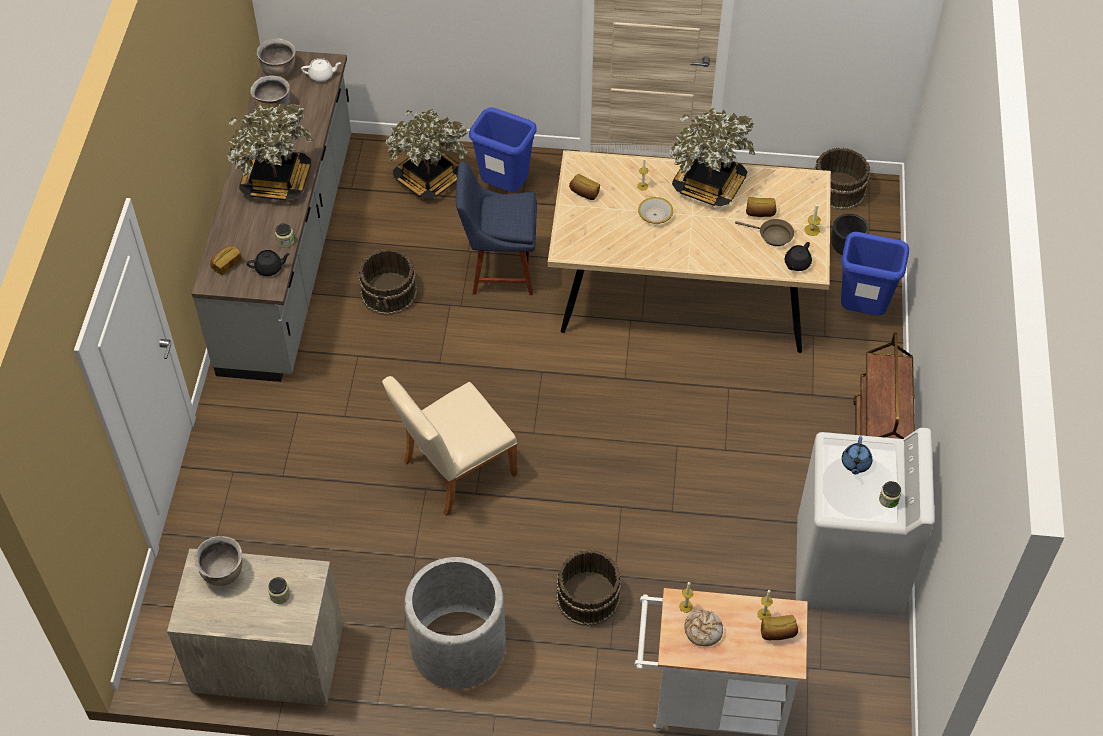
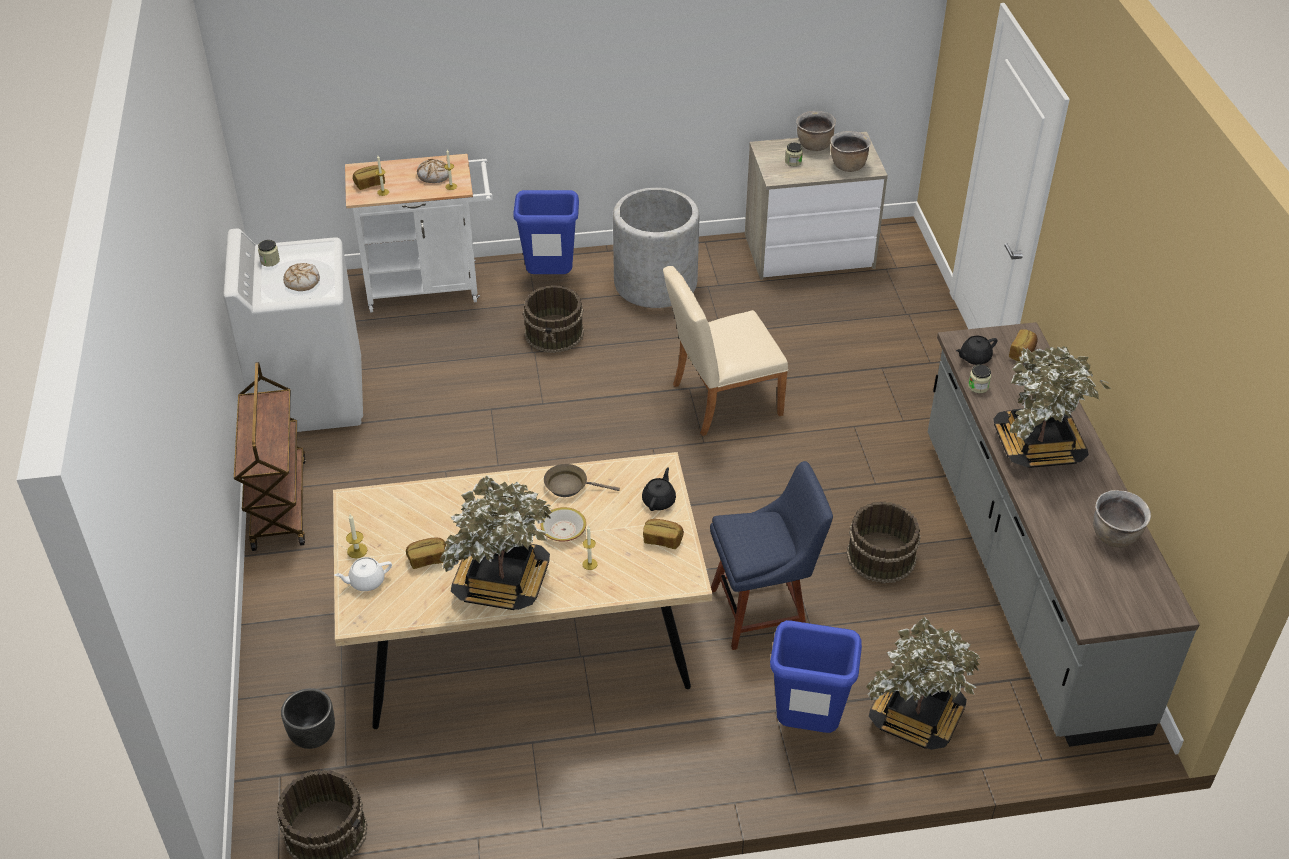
camera: 165 degrees right, 10 degrees down
(279, 71) = (1150, 592): brown cooking pot -> brown cooking pot (814, 146)
(322, 75) = (1088, 597): white teapot -> white teapot (366, 581)
(453, 471) = (719, 401): beige chair -> beige chair turned 150 degrees counterclockwise
(772, 235) = (408, 533): brown frying pan -> brown frying pan (570, 485)
(796, 264) = (374, 505): black teapot -> black teapot (659, 501)
(855, 463) = (302, 281): blue teapot -> bread
(862, 311) = (292, 653): blue trash can -> blue trash can (549, 278)

